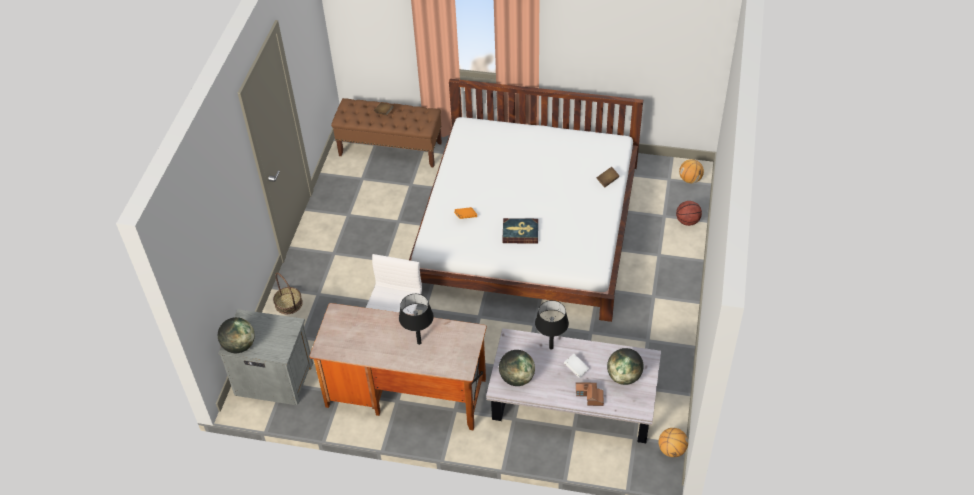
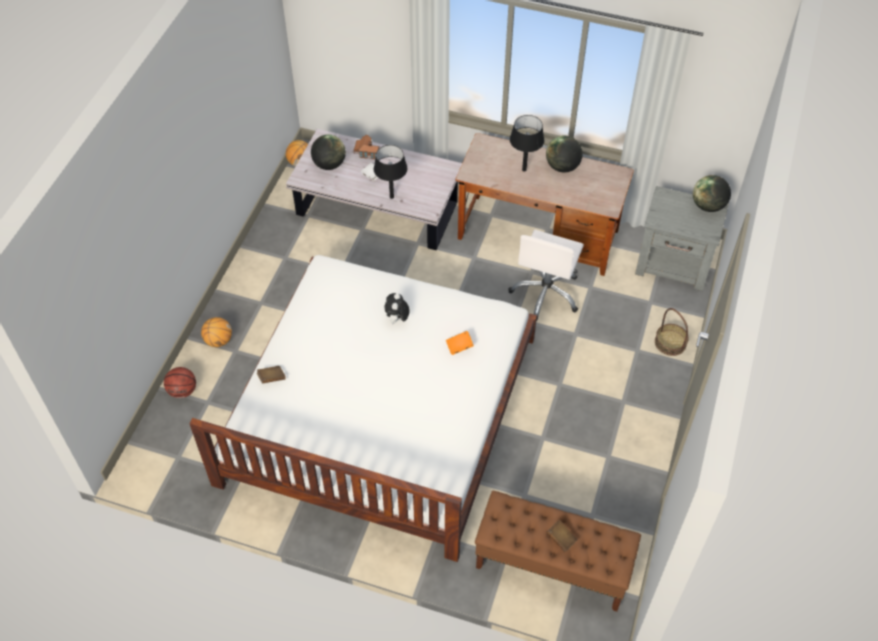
camera: 175 degrees left, 5 degrees up
(516, 378) = (431, 174): globe -> globe (562, 167)
(520, 232) = (397, 319): book -> plush toy
(690, 179) = (151, 453): basketball -> basketball (218, 341)

